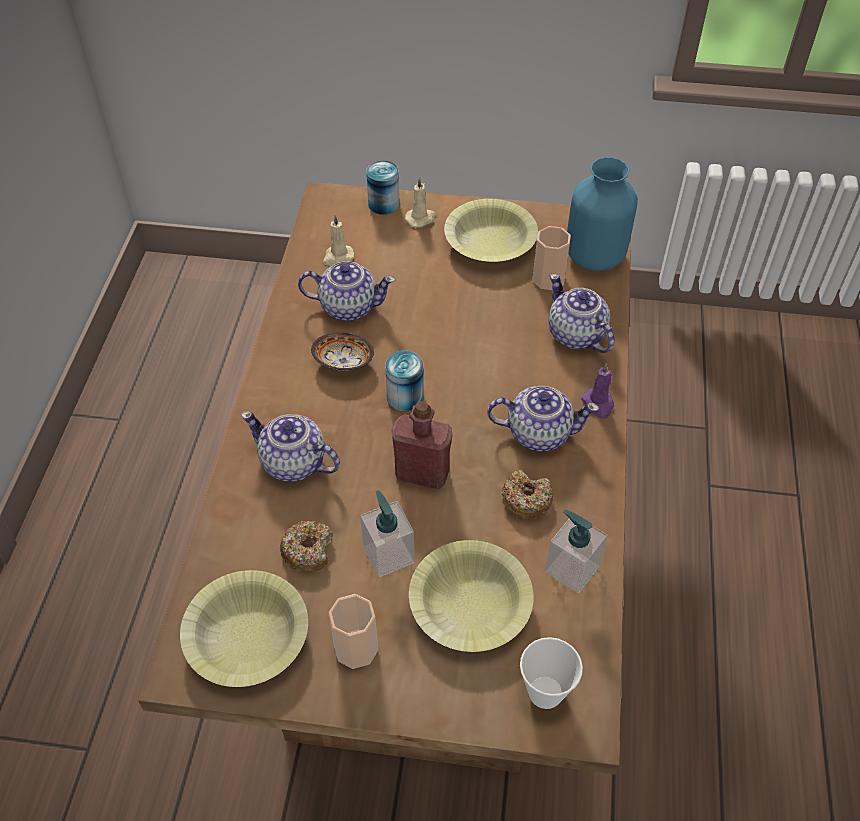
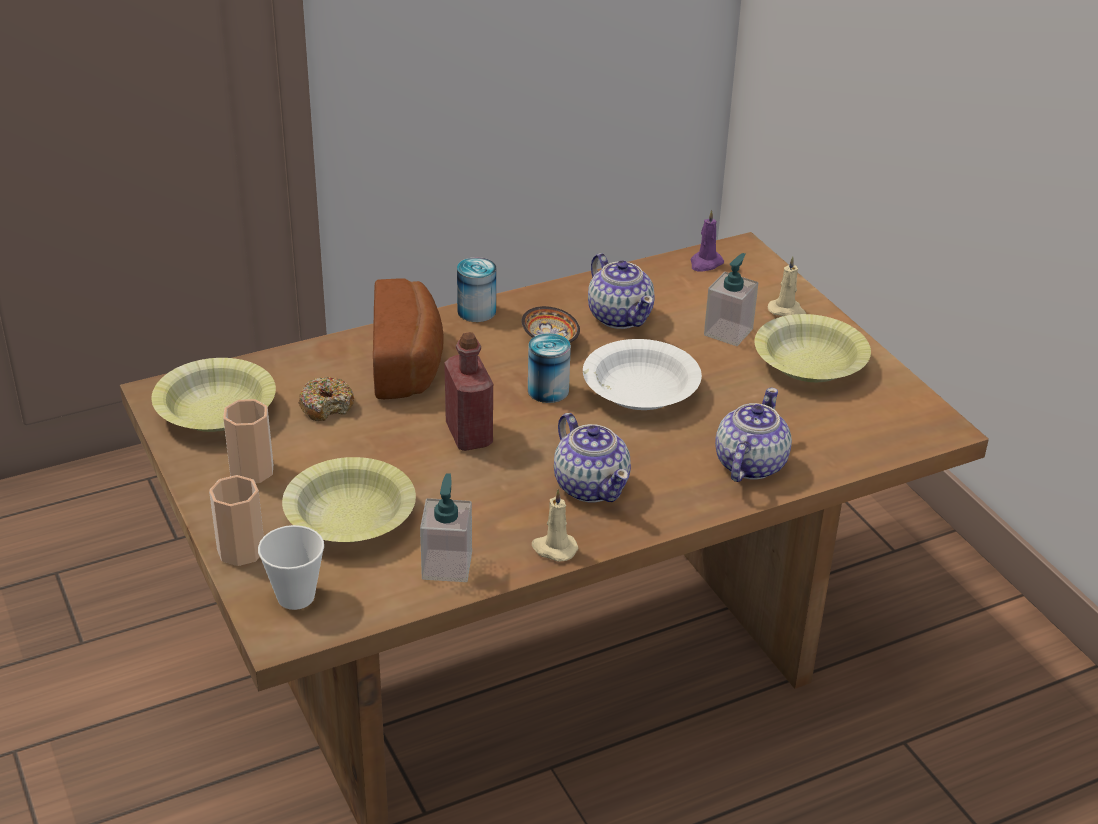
camera: 55 degrees right, 15 degrees down
(294, 463) = (409, 362): teapot -> bread
(337, 257) = (674, 286): beige candle -> beige candle (554, 548)
(383, 204) = (777, 283): can -> can (476, 311)
(388, 554) = (362, 450): soap dispenser -> soap dispenser (728, 332)
(448, 345) = (640, 390): none -> white bowl
(526, 500) = (500, 508): donut -> none
(548, 279) = (806, 418): cup -> cup (241, 550)
(594, 256) = (879, 437): blue vase -> none
(598, 404) = (671, 512): purple candle -> purple candle (705, 263)

